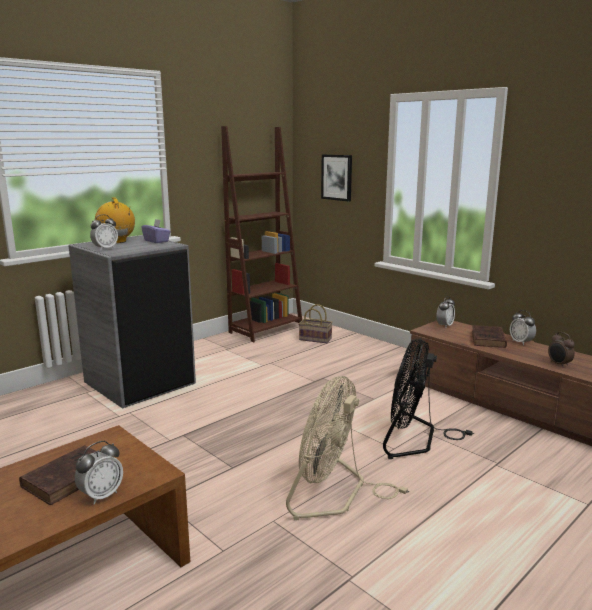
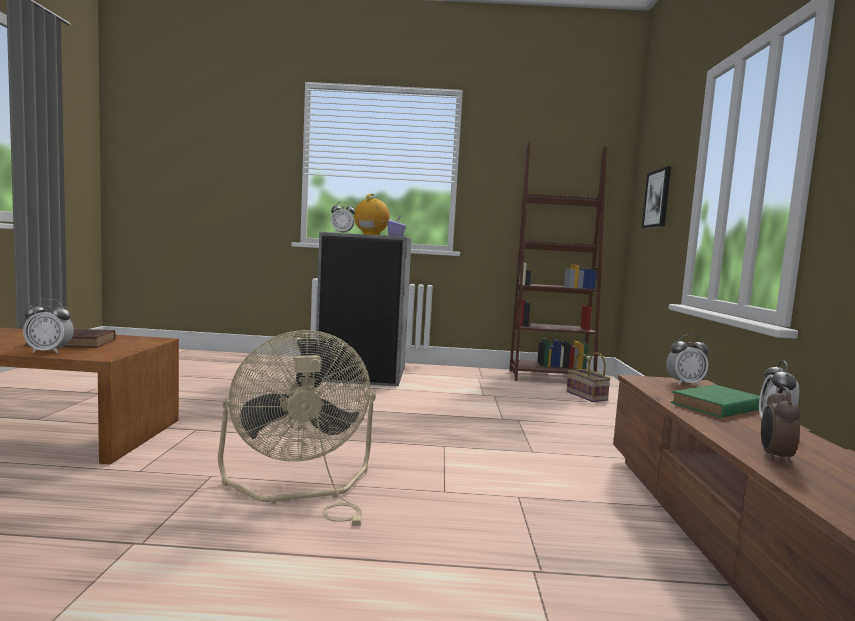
camera: 45 degrees right, 10 degrees down
(417, 436) = (498, 496): black fan -> none
(488, 340) = (716, 407): brown book -> green book

